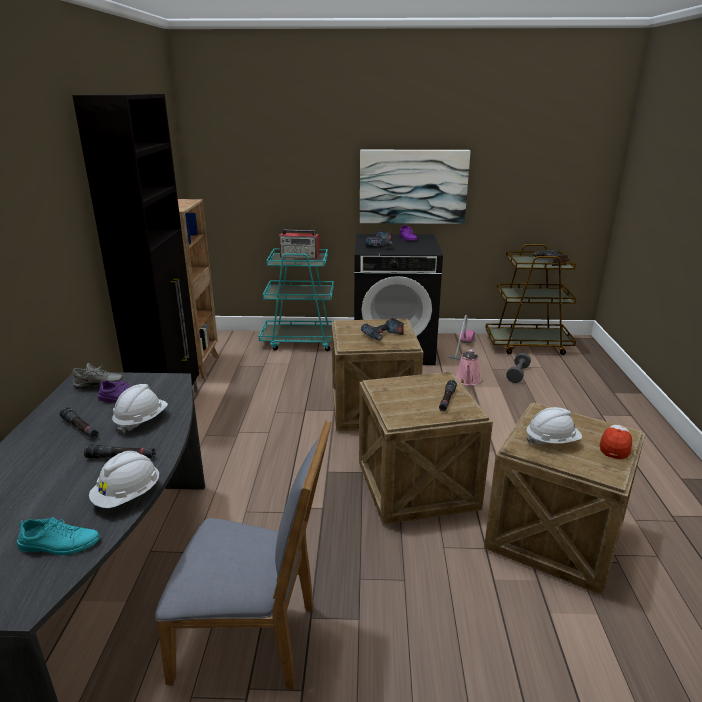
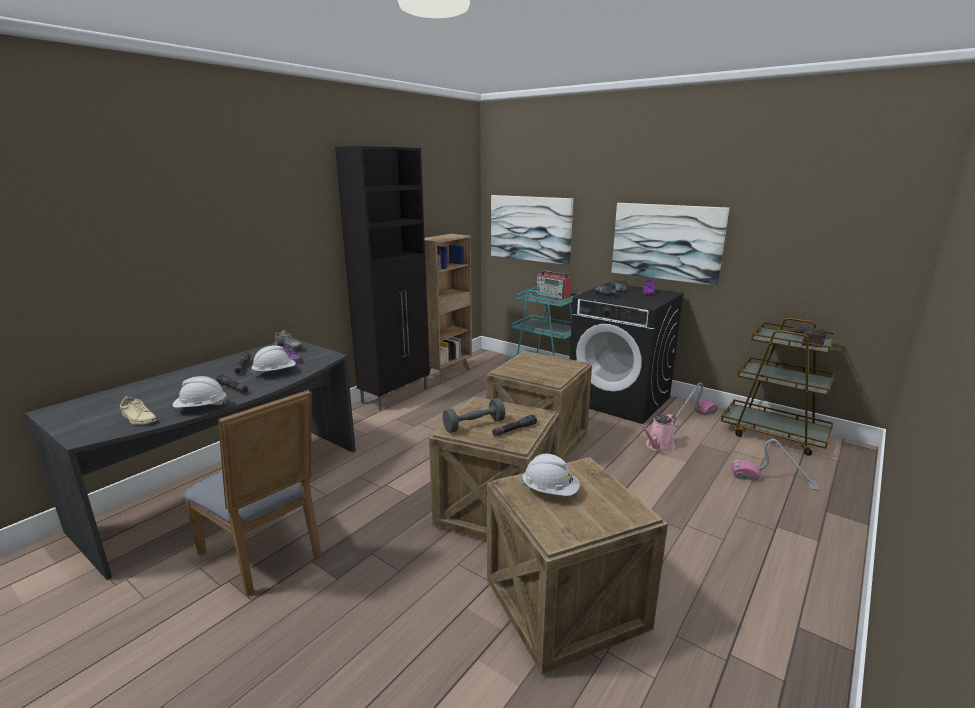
camera: 35 degrees right, 5 degrees down
(59, 544) = (139, 418): turquoise shoe -> beige shoe
(255, 183) = (530, 228): none -> picture
(383, 336) = (544, 370): power drill -> none
(517, 374) = (723, 457): grey dumbbell -> grey dumbbell (474, 425)
(564, 381) = (773, 480): none -> vacuum cleaner
(615, 446) = (607, 519): cap -> none

